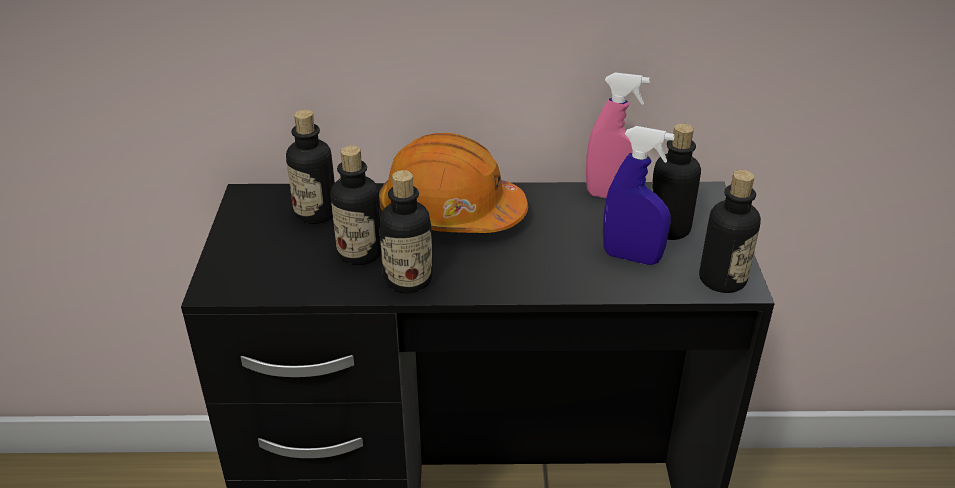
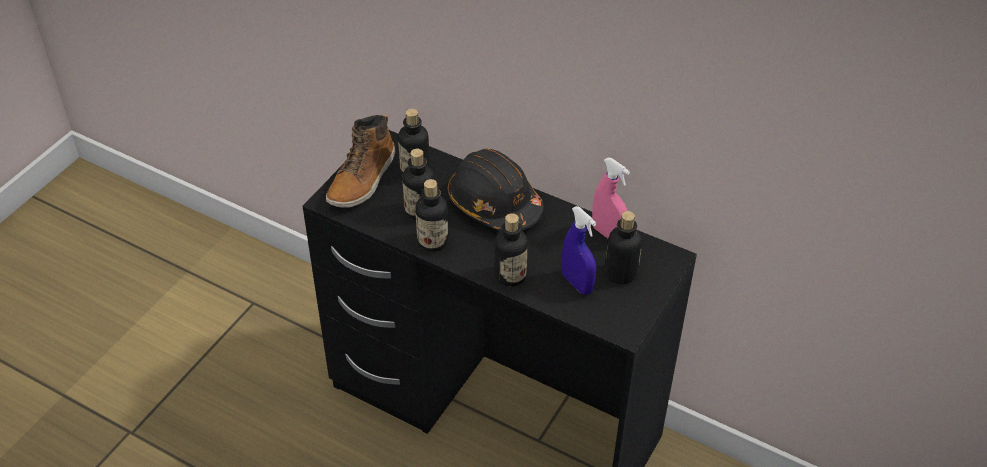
camera: 30 degrees right, 10 degrees up
(250, 245) = (363, 179): none -> boot
(450, 213) = (494, 204): orange hard hat -> black hard hat
(722, 279) = (618, 323): bottle -> bottle (510, 276)

